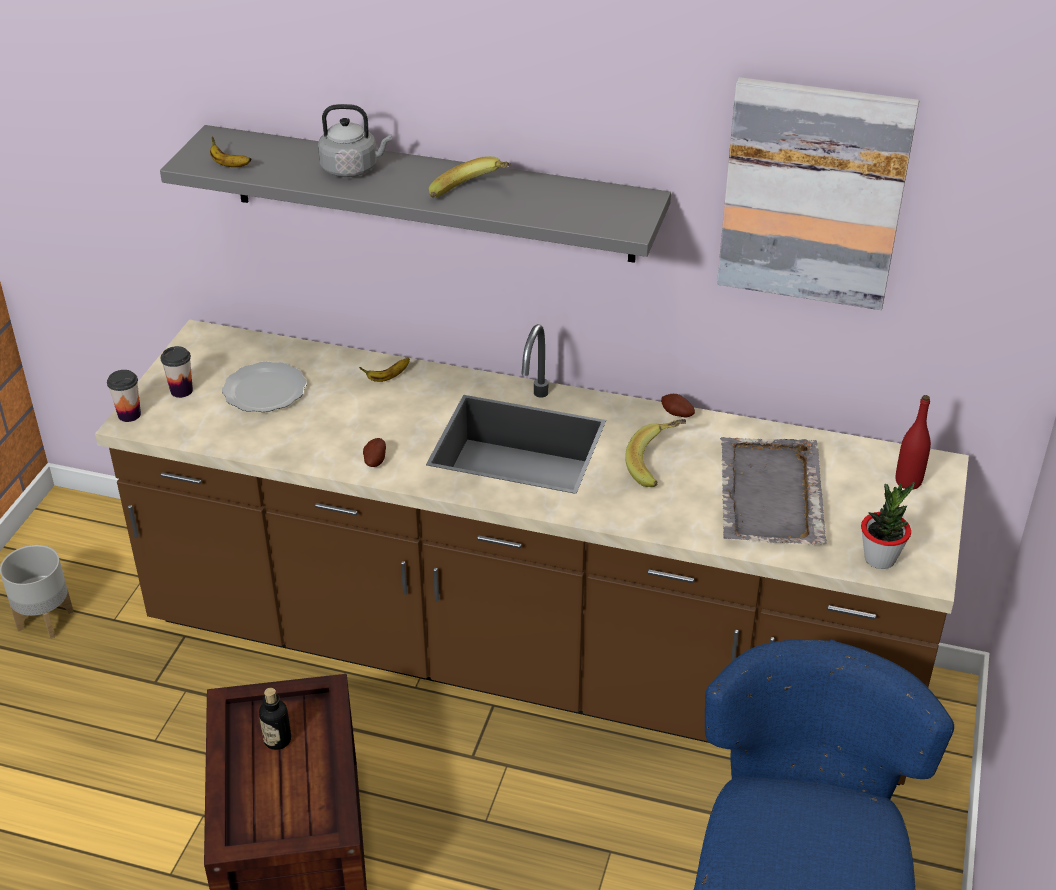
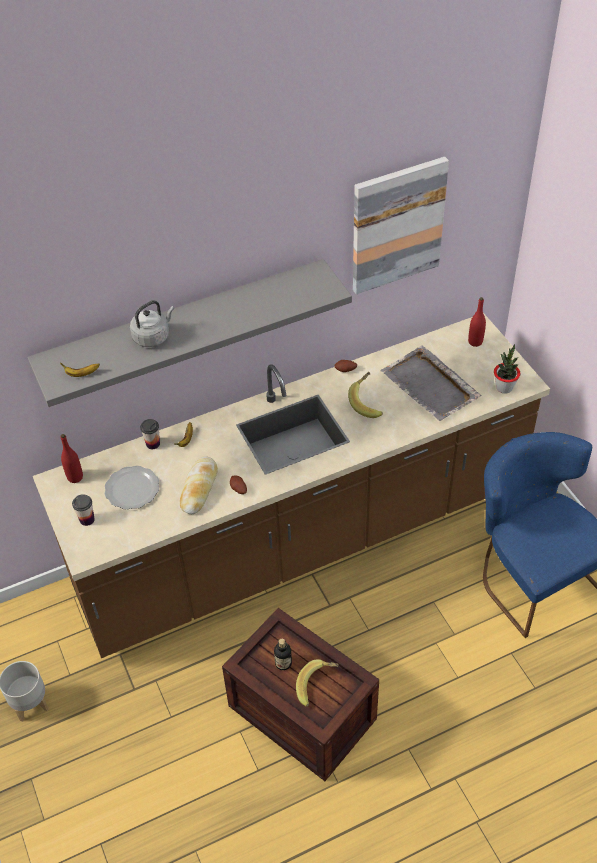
camera: 40 degrees left, 10 degrees up
(129, 415) = (77, 552): cup -> cup (153, 444)
(226, 345) = (75, 477): none -> red bottle
(333, 433) = (199, 488): none -> bread
(472, 195) = (235, 316): banana -> banana (317, 686)

